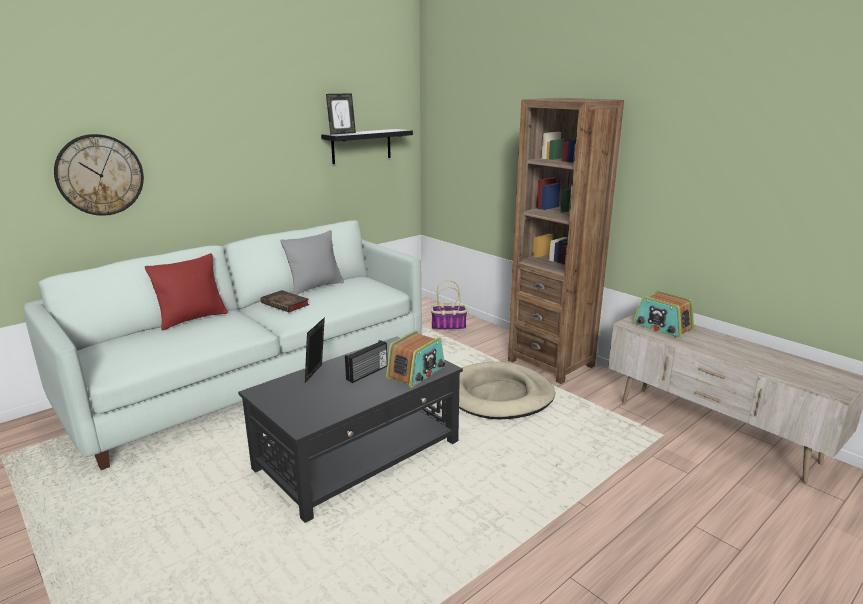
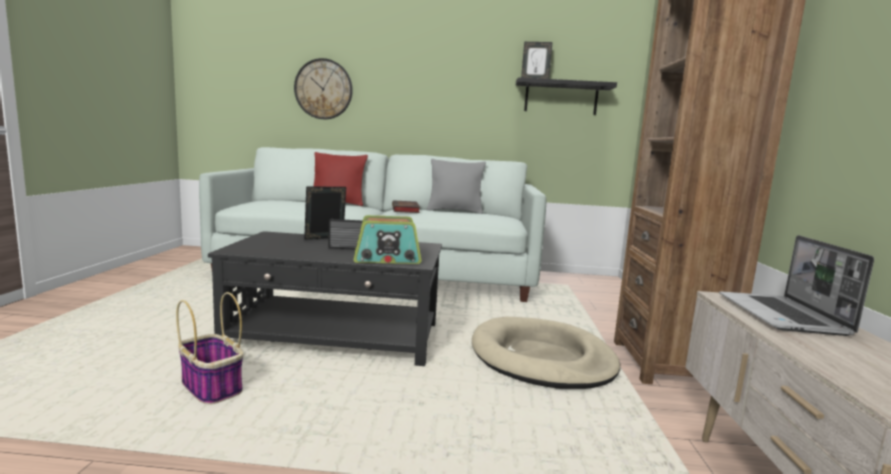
camera: 45 degrees right, 10 degrees down
(449, 327) = (600, 300): basket -> basket (212, 387)
(662, 327) = (782, 315): radio -> laptop

